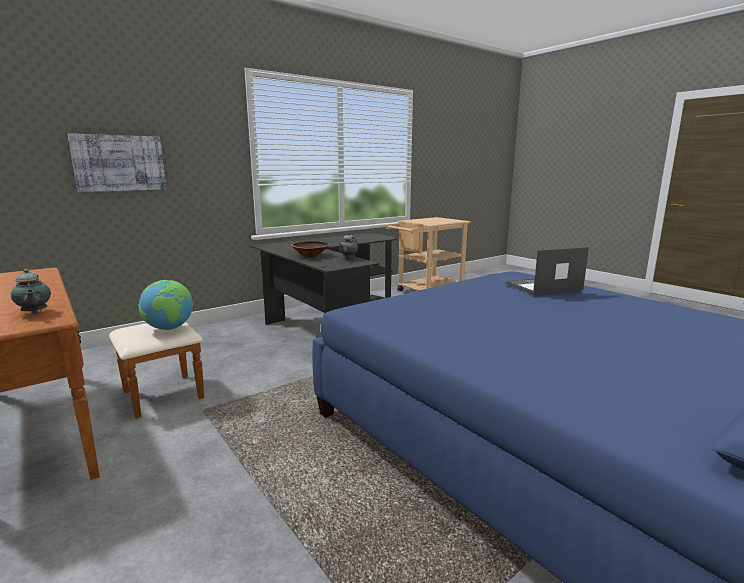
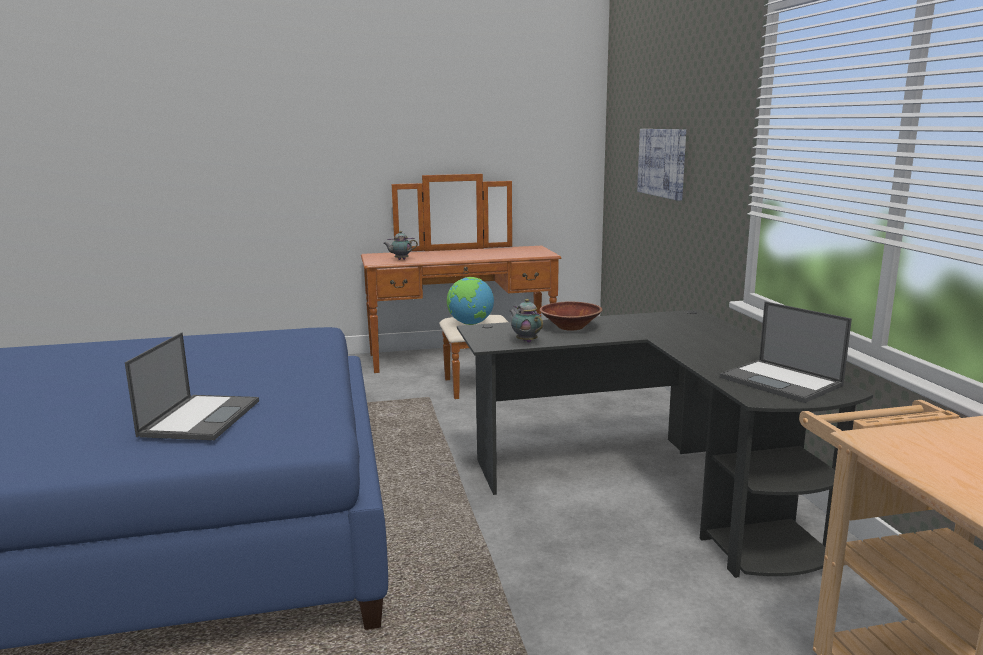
camera: 115 degrees right, 0 degrees up
(365, 237) = (782, 382): none -> laptop

